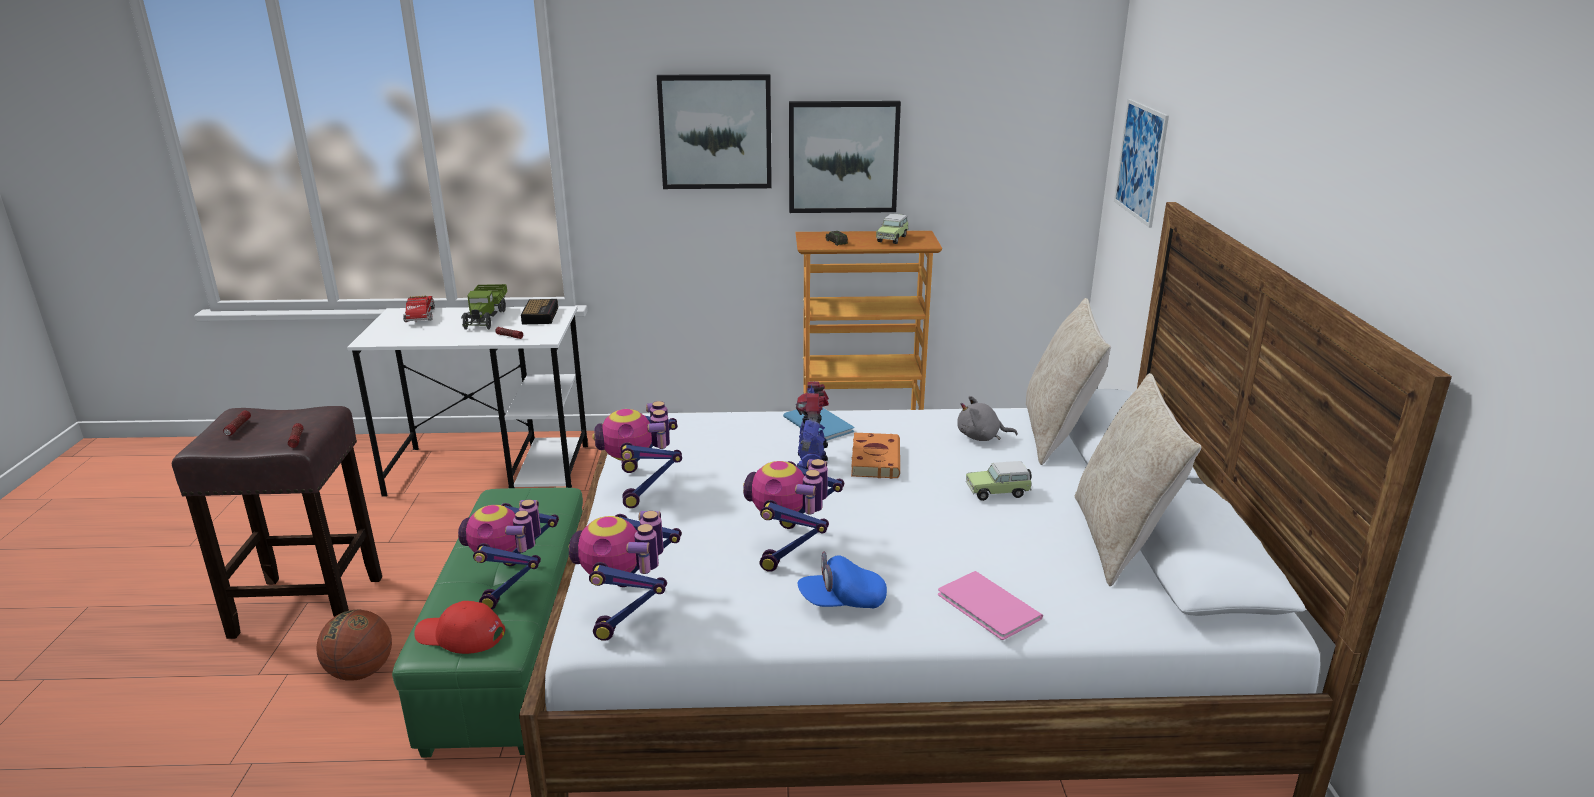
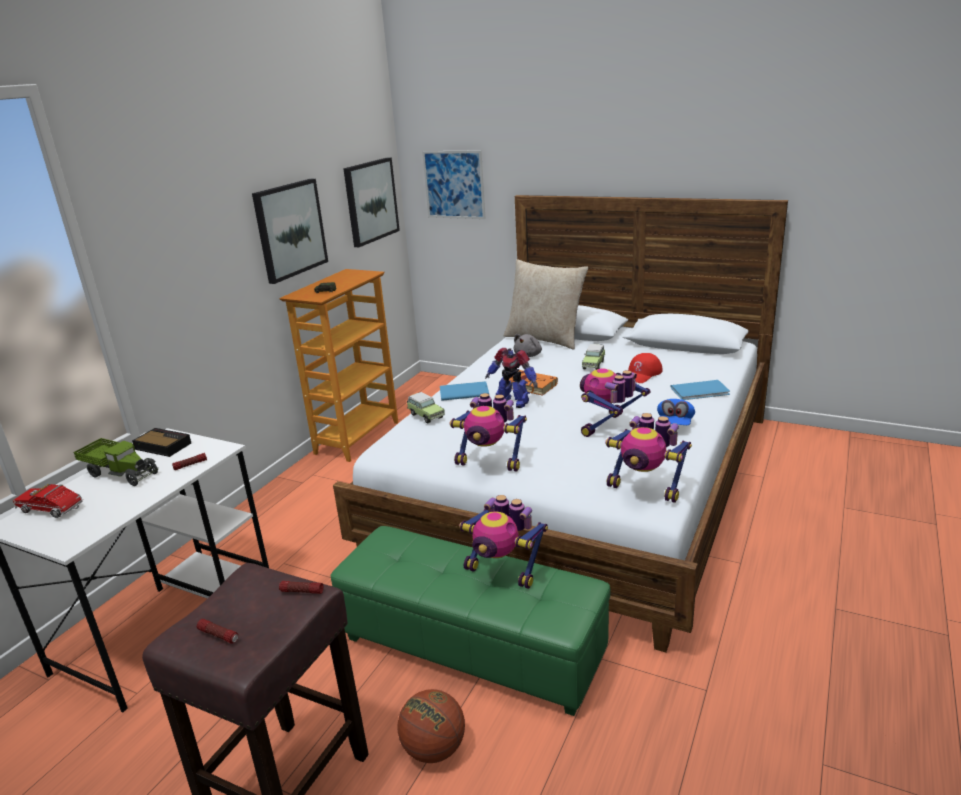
camera: 60 degrees left, 0 degrees up
(460, 635) = (555, 604): red cap -> red cap (642, 374)
(715, 131) = (211, 231): picture -> picture (370, 201)
(792, 548) = (609, 427): toy robot -> toy robot turned 90 degrees clockwise
(892, 238) = (344, 278): toy car -> toy car (425, 415)
(988, 608) = (701, 391): pink book -> blue book
(1120, 540) = (660, 351): beige pillow -> none

